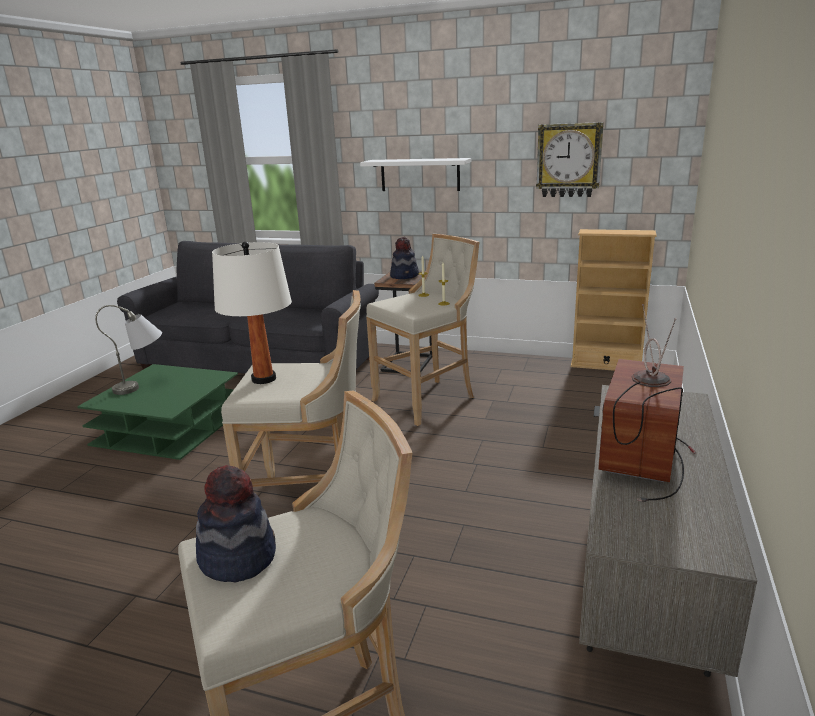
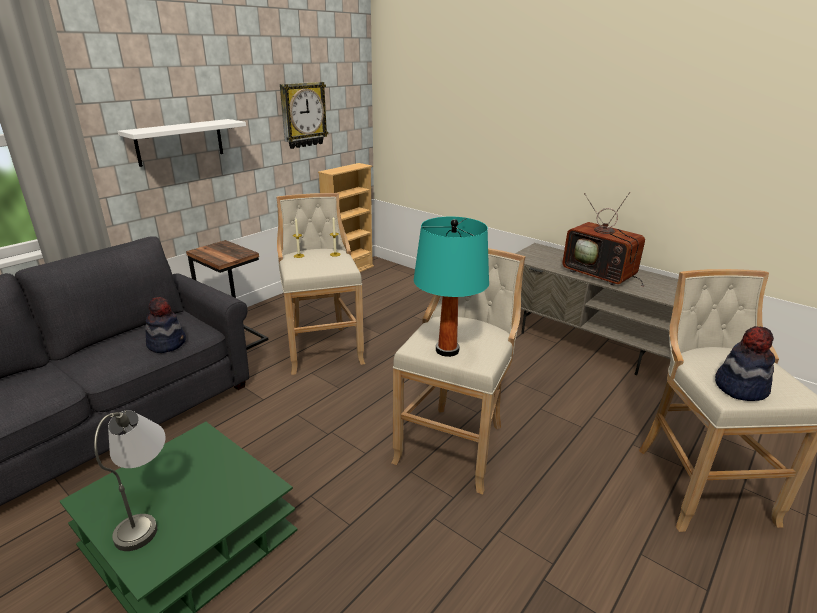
camera: 70 degrees left, 5 degrees up
(263, 379) = (447, 350): white table lamp -> turquoise table lamp
(405, 276) = (223, 251): hat -> hat (167, 343)

